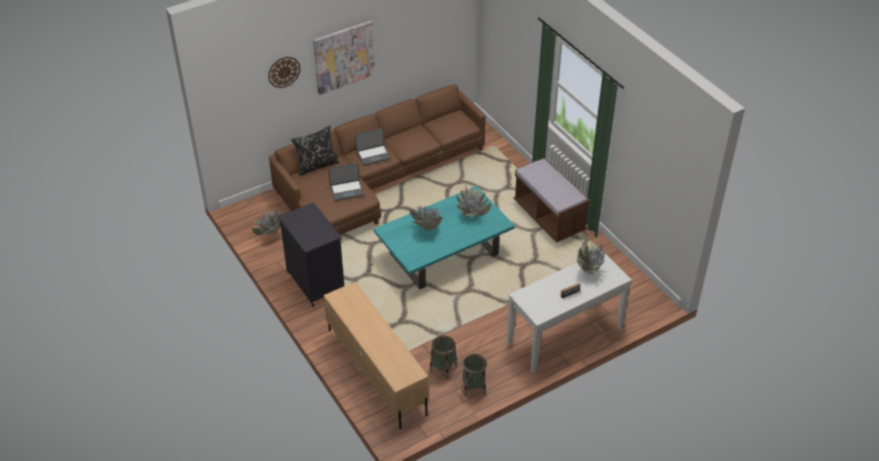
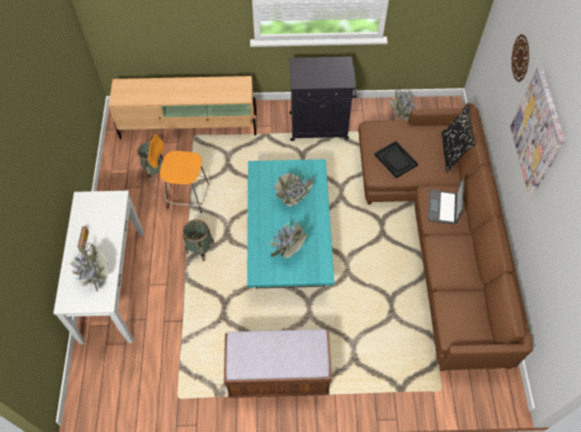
camera: 120 degrees right, 15 degrees up
(347, 190) = (396, 160): laptop -> black tray
(451, 333) = (186, 196): none -> orange stool
(474, 387) = (119, 183): basket -> basket (200, 249)

